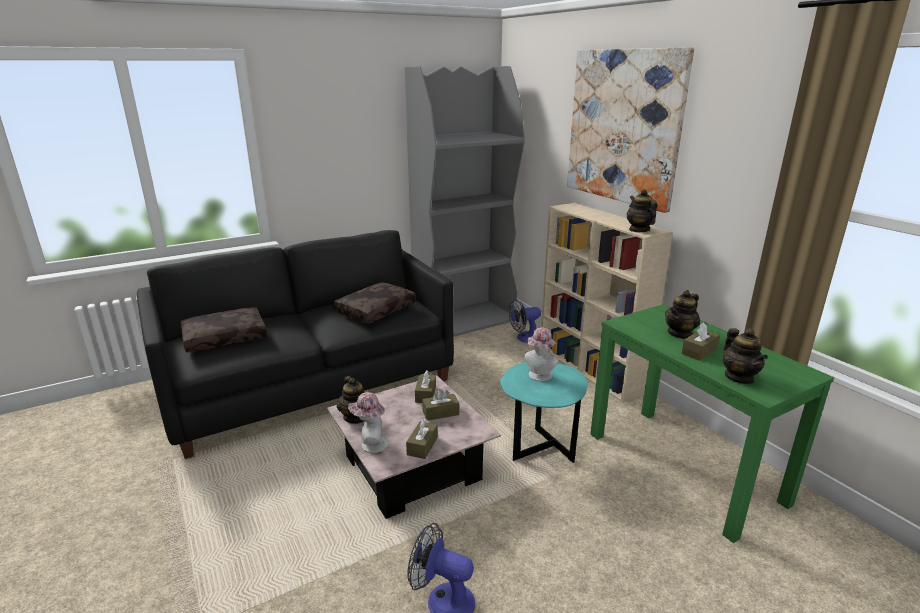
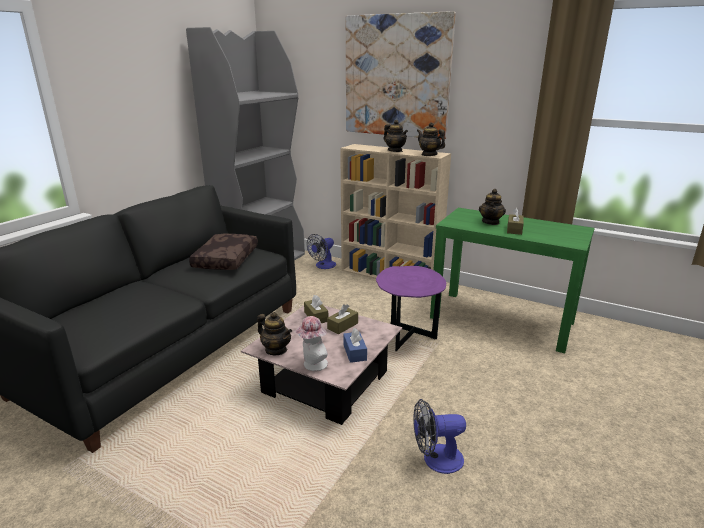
camera: 30 degrees left, 0 degrees up
(225, 337) = (96, 314): brown pillow -> none
(422, 446) = (354, 352): brown tissue box -> blue tissue box
(539, 376) = (404, 277): hat -> none
(539, 452) = (407, 339): turquoise side table -> purple side table
(739, 377) = (552, 238): teapot -> teapot (395, 151)

